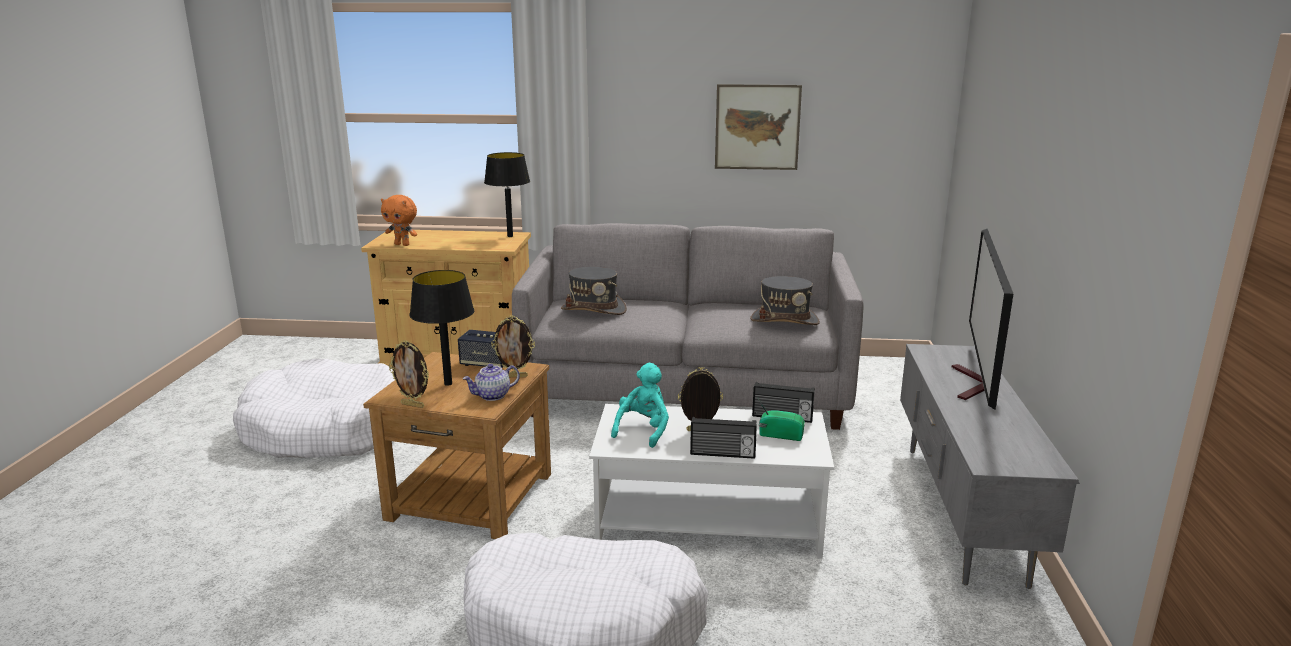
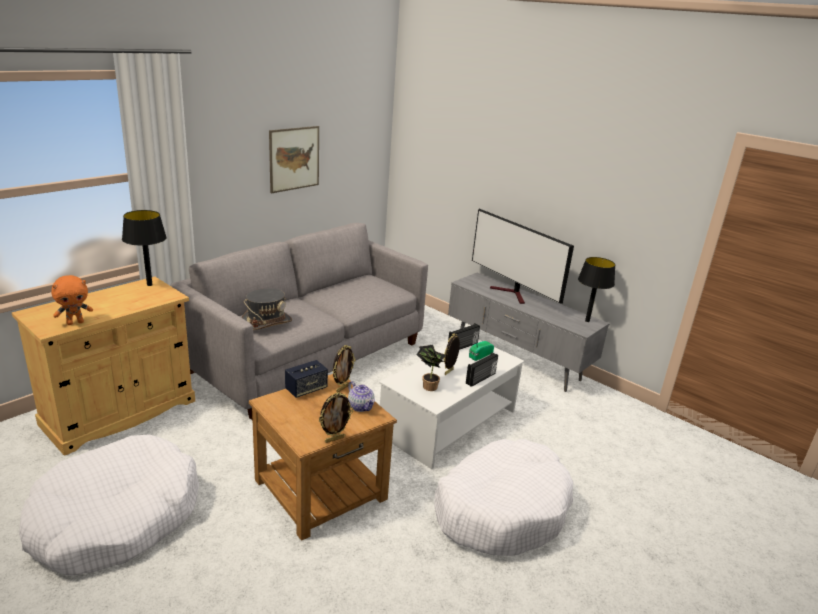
camera: 55 degrees left, 5 degrees up
(448, 383) = (318, 414): black table lamp -> black table lamp (587, 321)
(492, 396) = (361, 407): teapot -> teapot turned 45 degrees counterclockwise
(643, 430) = (428, 386): turquoise plush toy -> potted plant
(784, 320) = (377, 289): grey hat -> none

